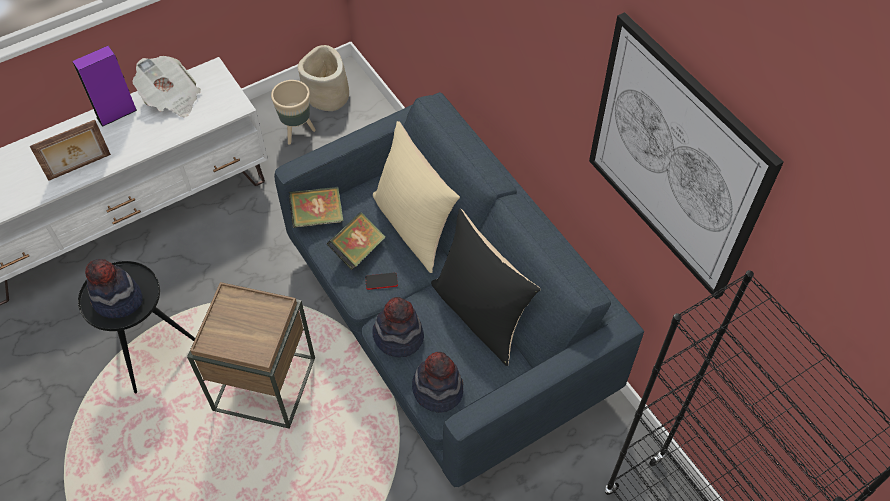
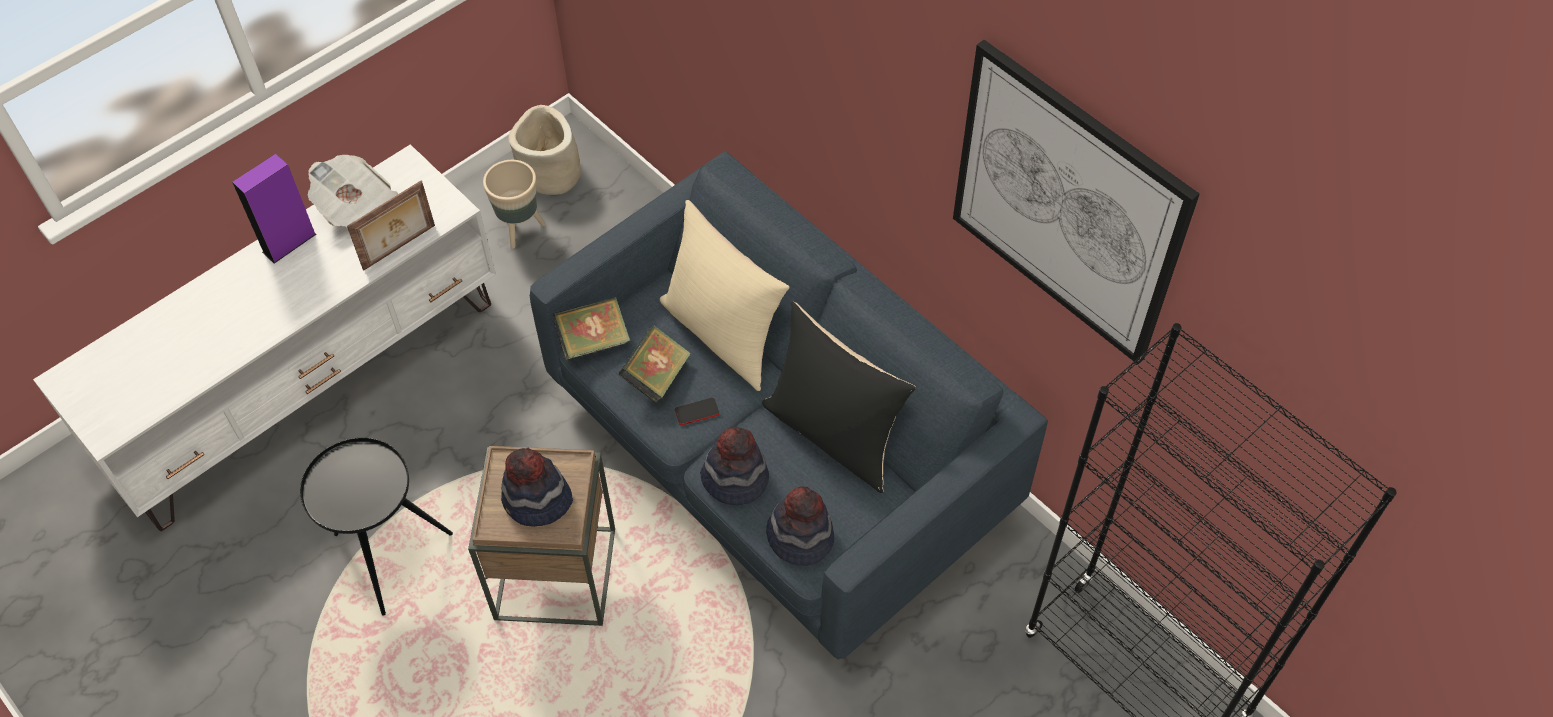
camera: 10 degrees left, 0 degrees up
(80, 168) = (258, 324): picture frame -> picture frame (400, 248)
(117, 300) = (354, 492): hat -> hat (537, 501)

